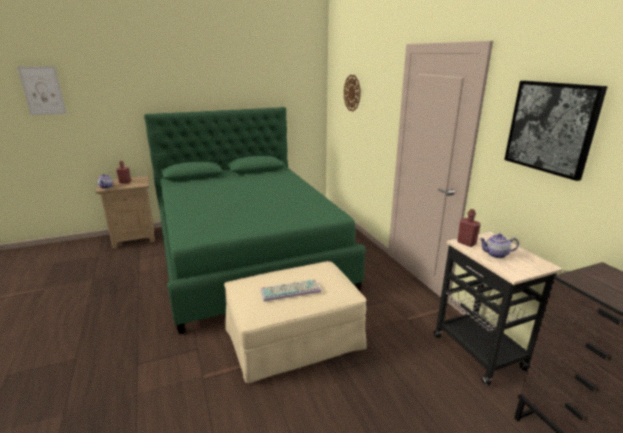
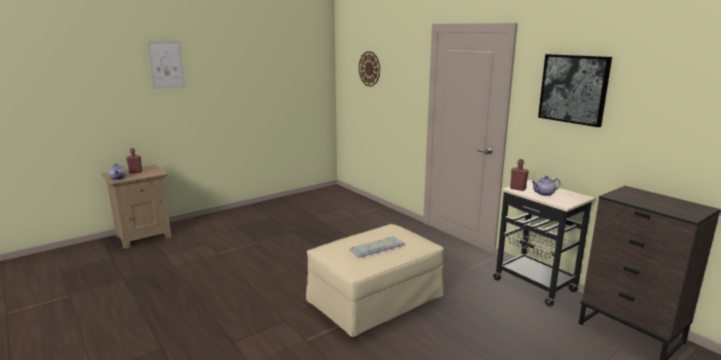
camera: 15 degrees left, 5 degrees down
(43, 91) = (41, 73): picture -> picture (166, 64)
(247, 254) = (284, 237): green bed -> none

